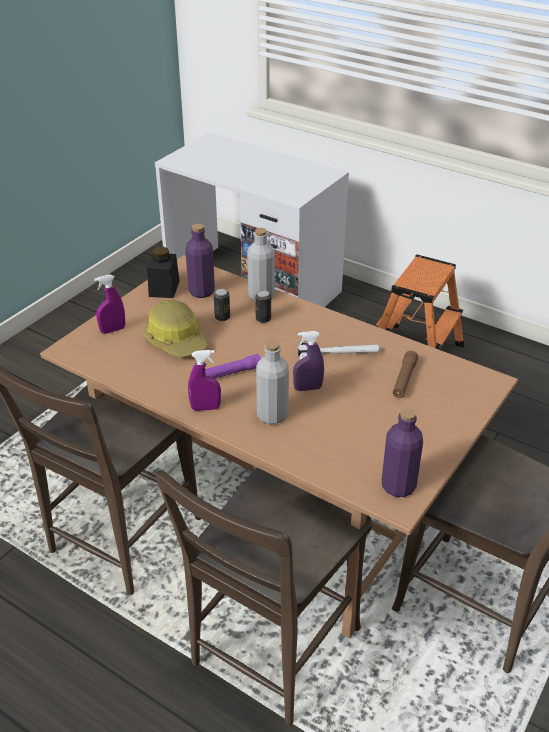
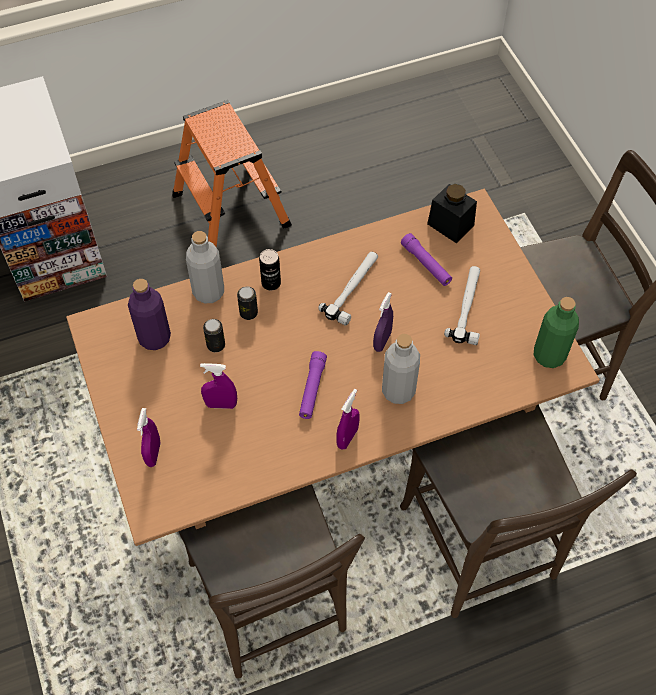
camera: 55 degrees left, 20 degrees up
(164, 288) = (117, 368): black jar -> black jar (450, 225)
(177, 340) = (221, 404): hard hat -> purple spray bottle
(299, 317) = (271, 283): none -> can
(391, 418) = (468, 306): none -> hammer
(398, 486) = (549, 355): purple bottle -> green bottle
(404, 379) = (426, 264): brown flashlight -> purple flashlight

